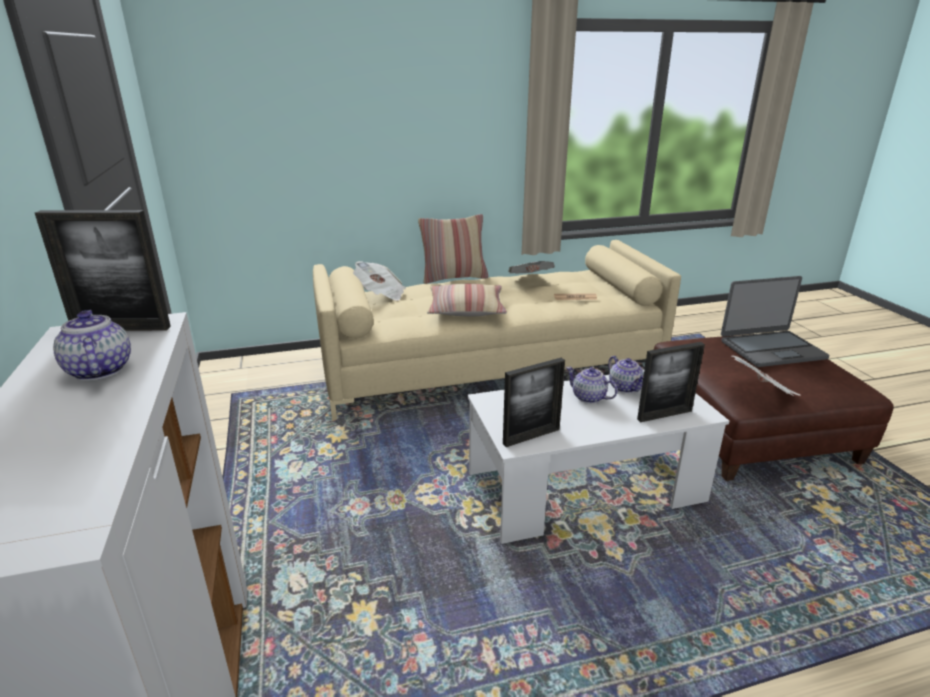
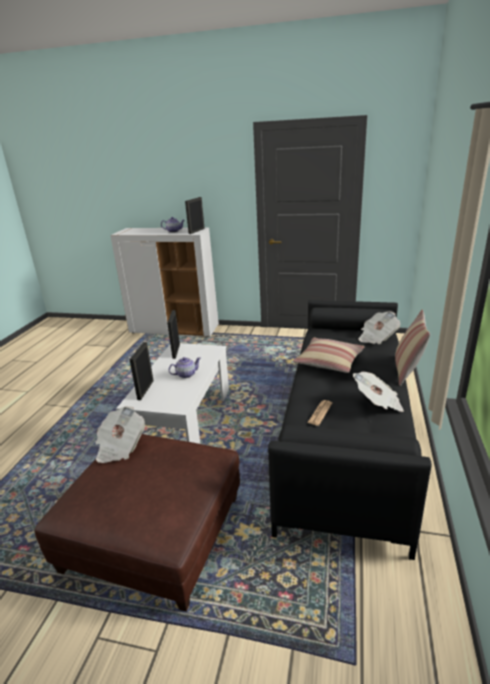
camera: 120 degrees right, 0 degrees up
(491, 366) = (346, 432): beige sofa -> black sofa
(625, 387) = (181, 389): teapot -> none
(771, 349) = (151, 497): laptop -> none

